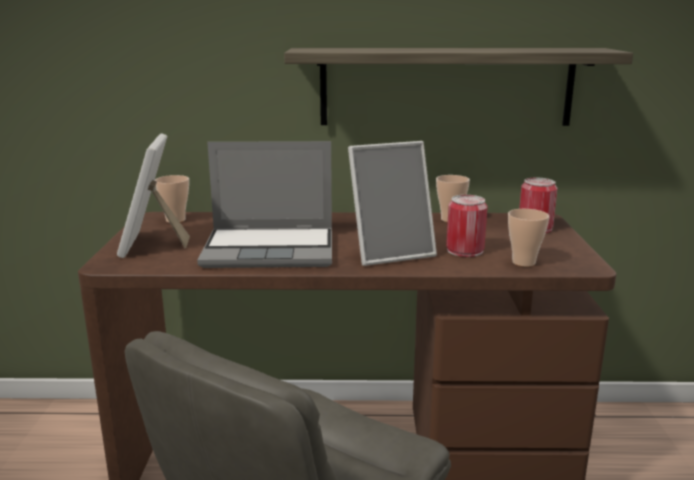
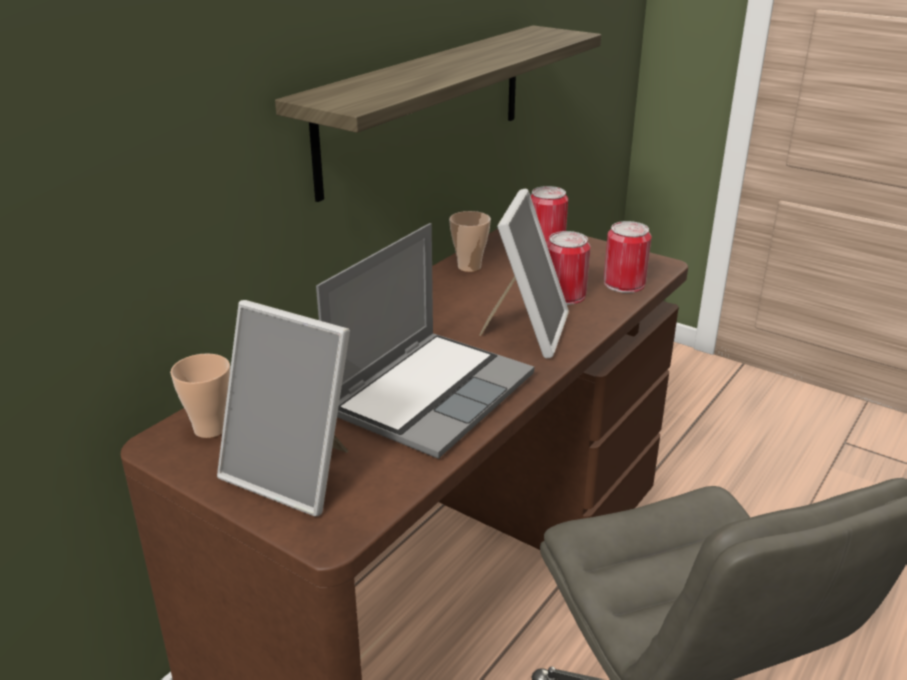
camera: 55 degrees left, 10 degrees up
(523, 262) = (624, 283): cup -> can

